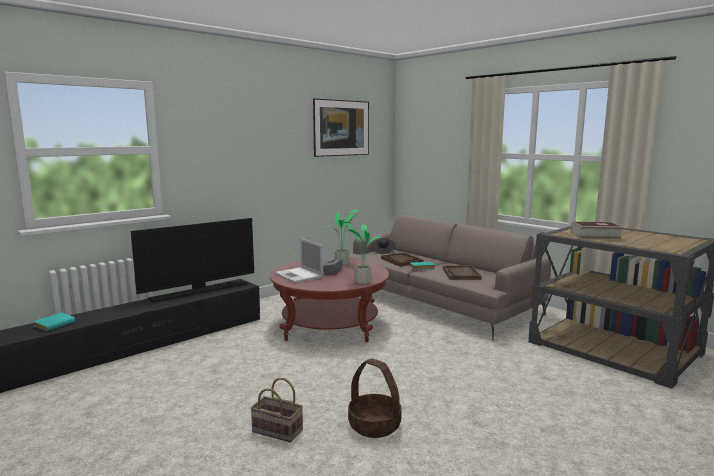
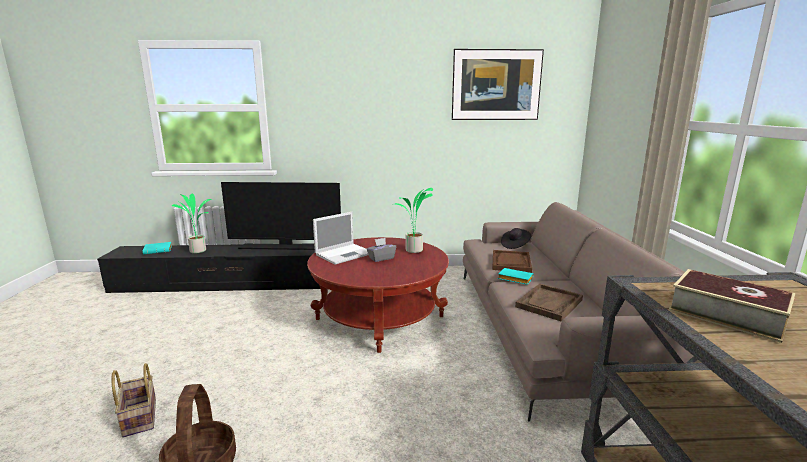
camera: 40 degrees right, 5 degrees up
(299, 275) = (345, 254): laptop -> laptop turned 135 degrees counterclockwise
(361, 281) = (380, 278): potted plant -> potted plant (198, 250)

